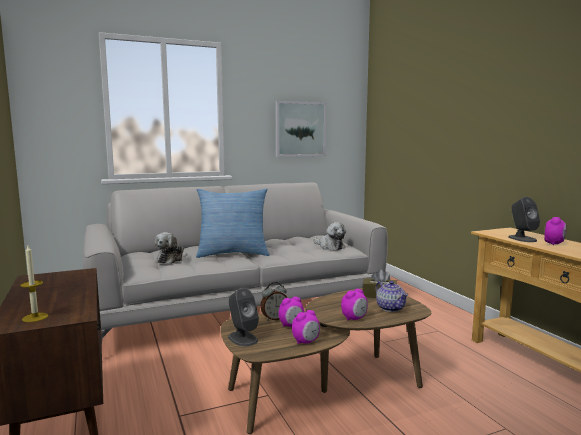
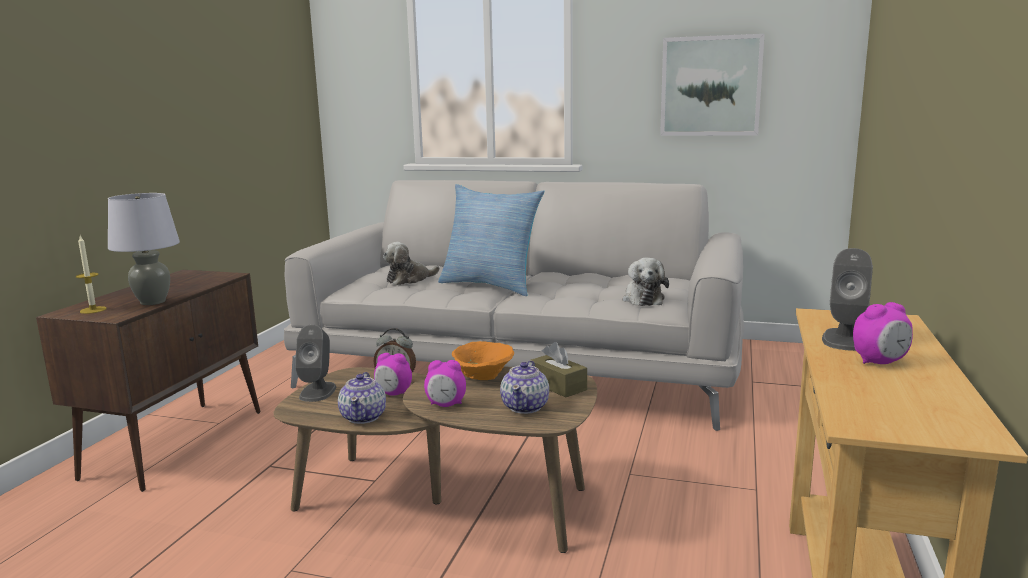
camera: 40 degrees right, 5 degrees up
(77, 300) = (152, 302): none -> grey table lamp
(306, 342) = (364, 417): alarm clock -> teapot
(336, 301) = (483, 377): none -> orange bowl

